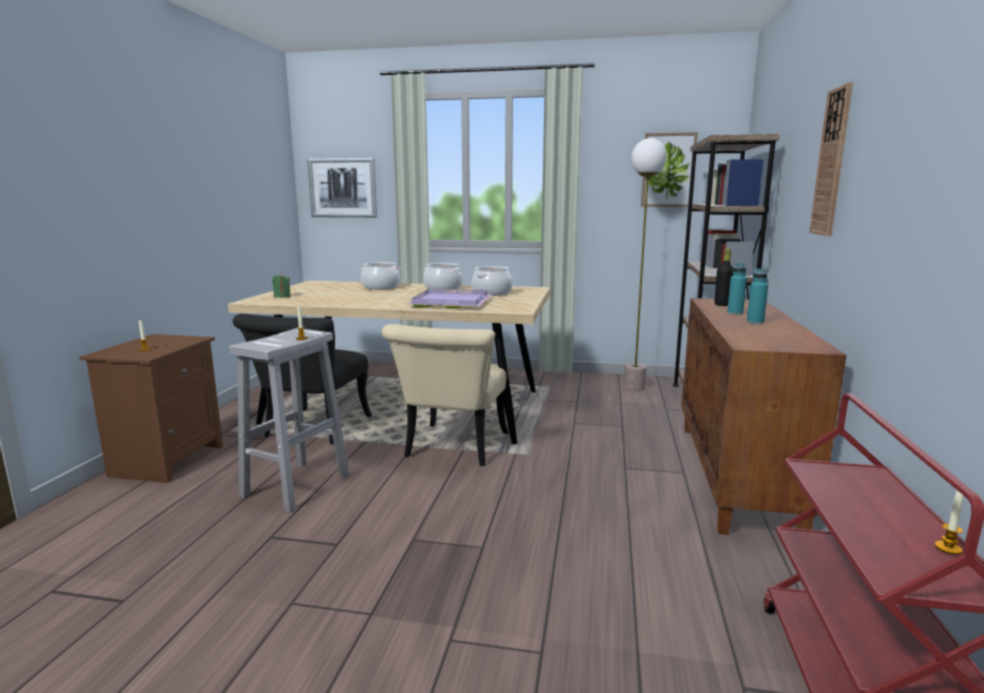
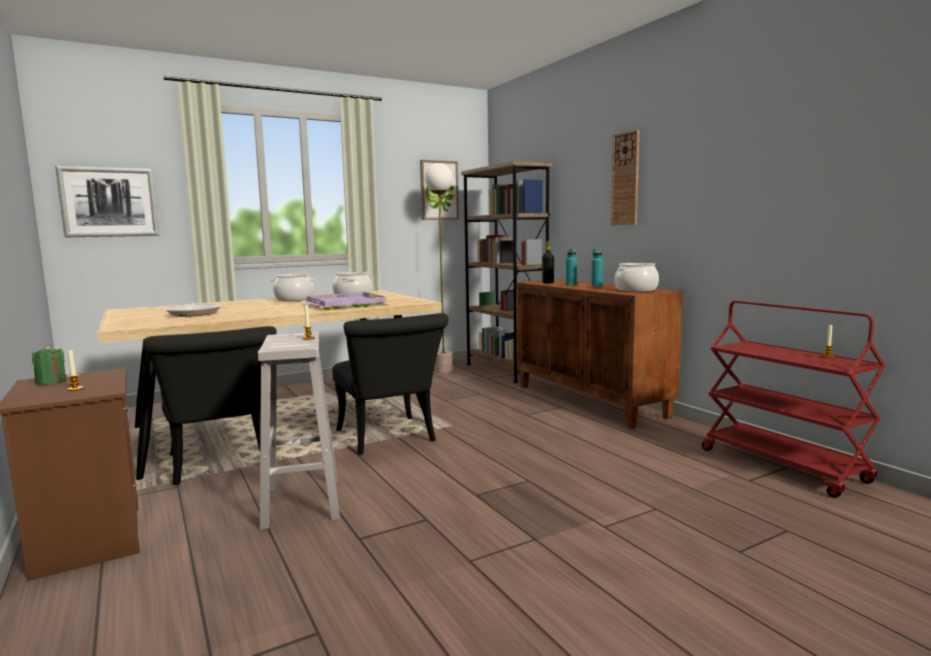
camera: 40 degrees left, 5 degrees down
(282, 296) = (143, 320): green candle -> green candle (51, 381)
(330, 294) = (194, 313): none -> frying pan
(380, 287) = (226, 304): cooking pot -> cooking pot (636, 290)
(453, 449) = (389, 439): beige chair -> black chair

